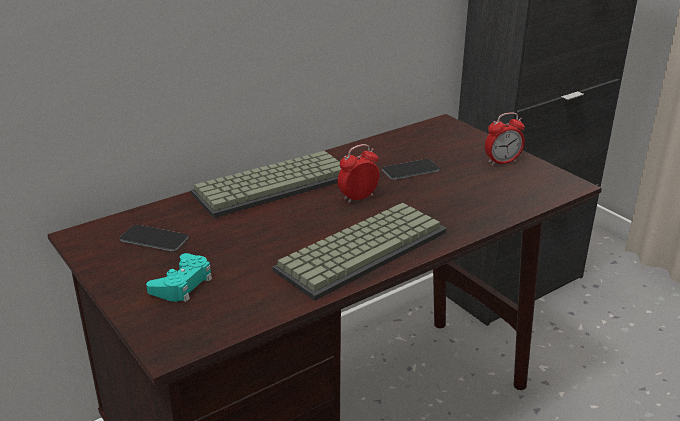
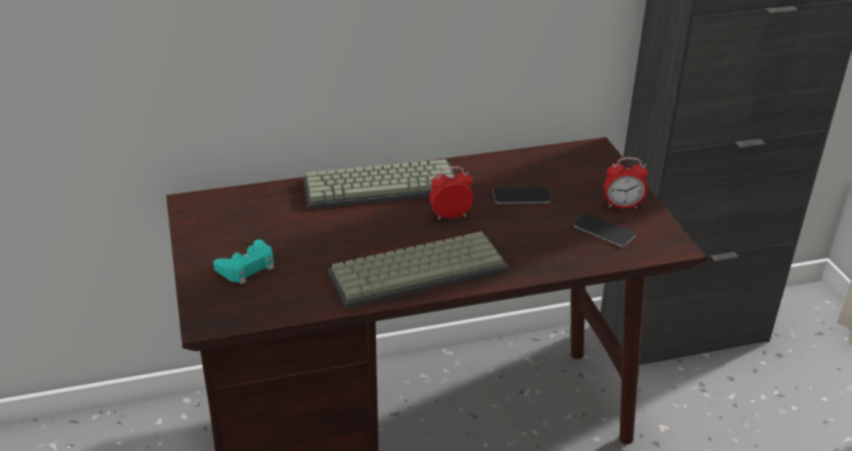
camera: 20 degrees right, 5 degrees up
(154, 239) = (247, 219): phone -> phone (604, 230)

